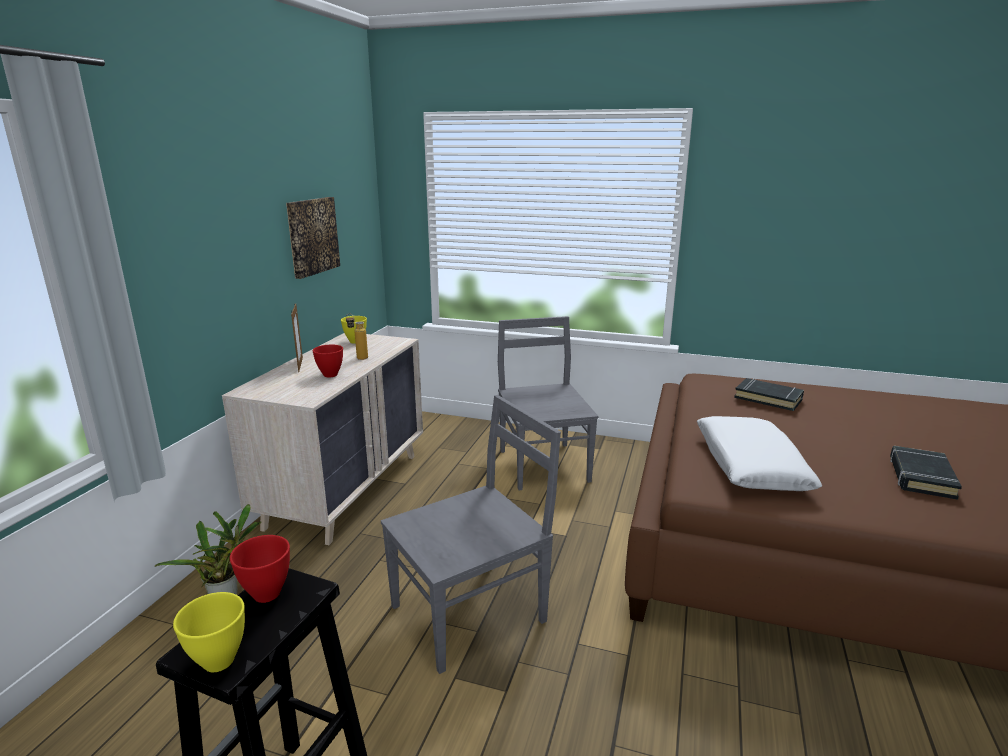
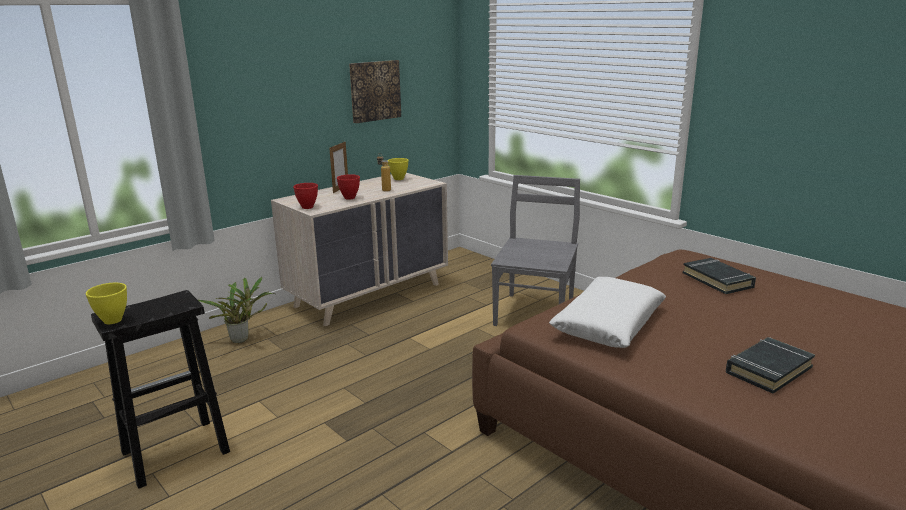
camera: 30 degrees right, 0 degrees up
(267, 593) = (167, 301): red bowl -> red bowl (308, 207)
(472, 612) = (373, 391): grey chair -> none

